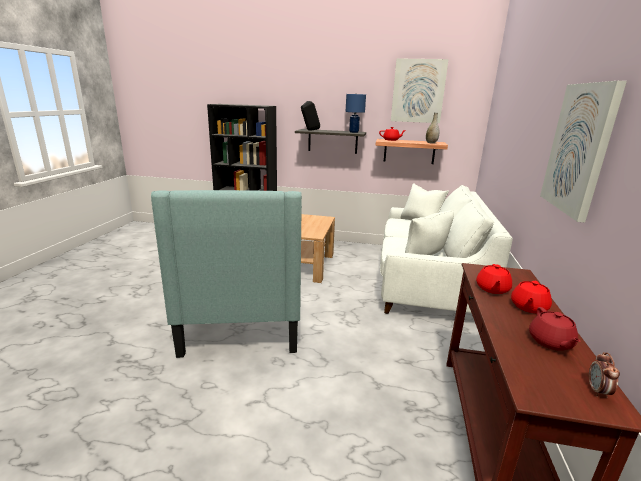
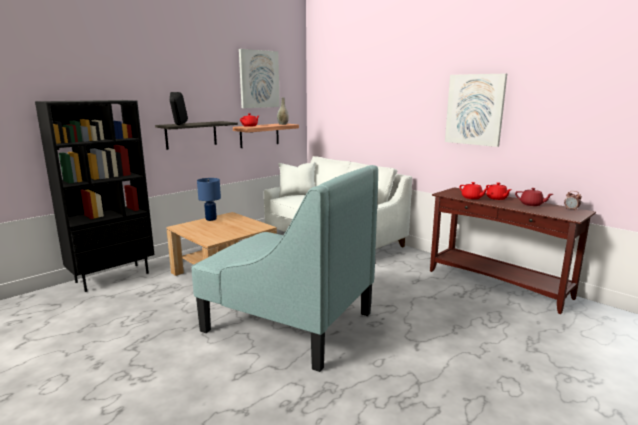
camera: 55 degrees left, 5 degrees down
(354, 132) = (221, 122): blue table lamp -> blue table lamp (211, 219)

